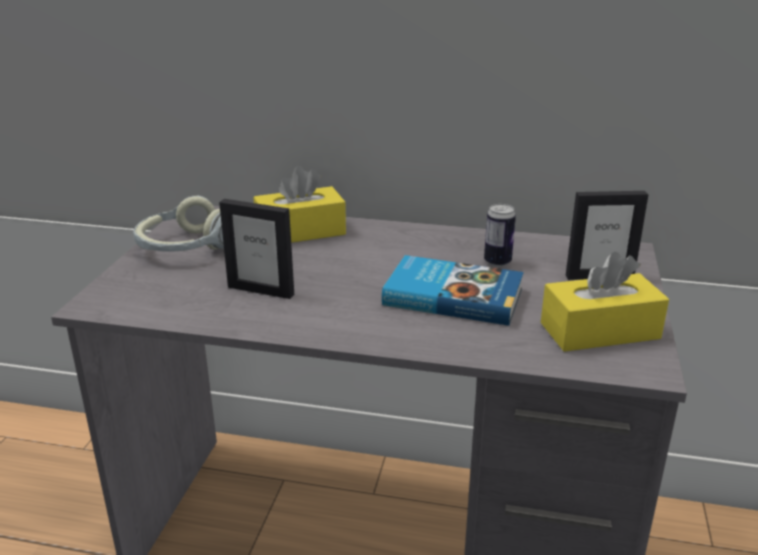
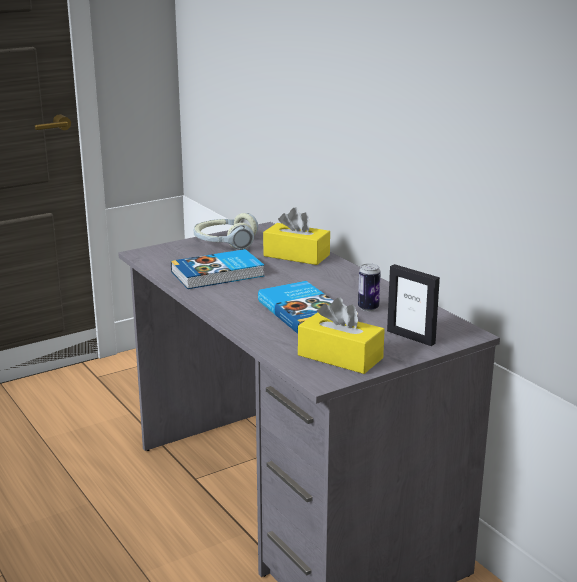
camera: 45 degrees right, 5 degrees down
(261, 290) = (218, 274): picture frame -> book

